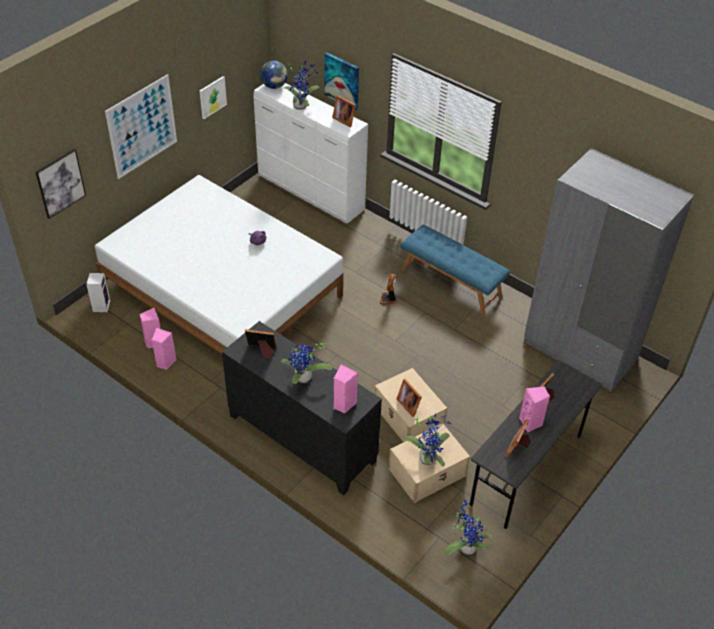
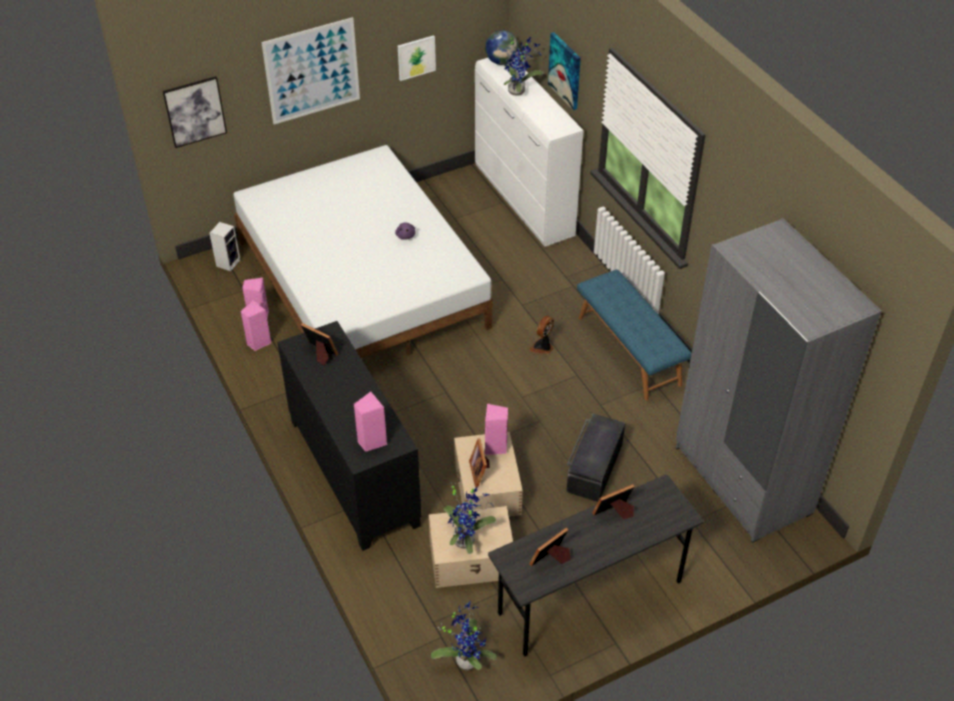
camera: 25 degrees right, 0 degrees up
(303, 379) = (345, 399): potted plant -> none
(344, 119) = (558, 118): picture frame -> none
(475, 376) = (593, 467): none -> black storage box
(531, 423) = (585, 537): pink speaker -> pink speaker (495, 447)

